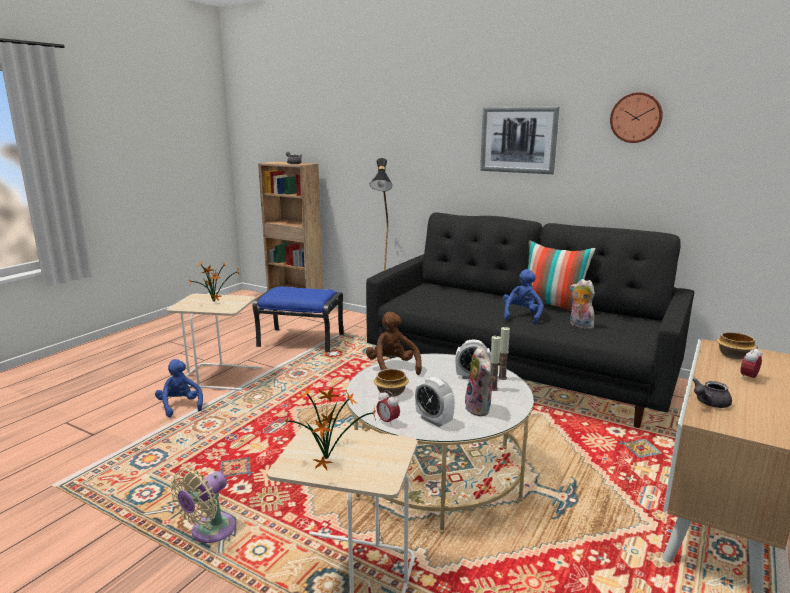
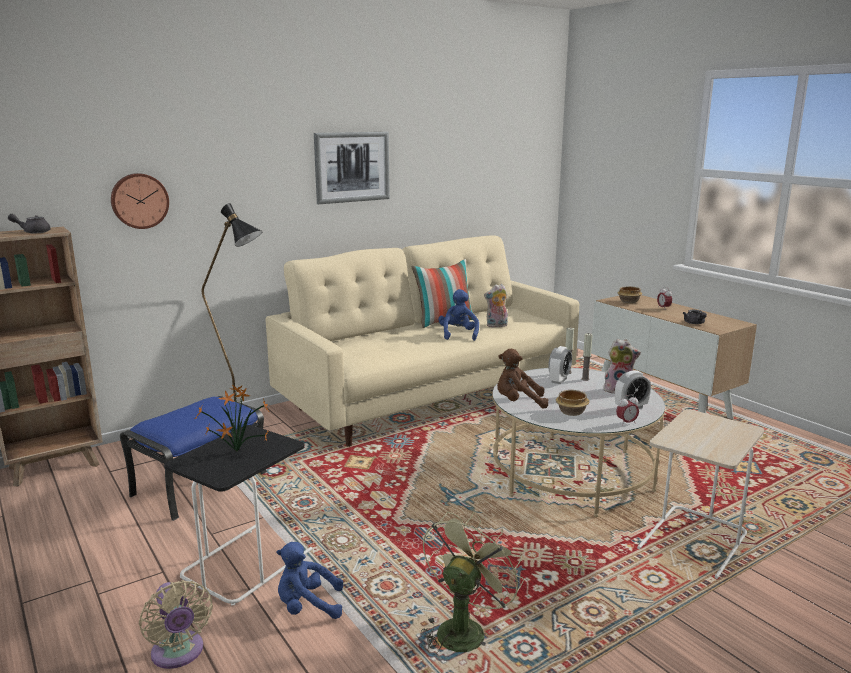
camera: 65 degrees left, 0 degrees up
(167, 464) = (464, 628): none -> green fan
(209, 532) = (616, 606): beige fan -> beige fan (178, 654)
(221, 377) = (246, 562): beige side table -> black side table
(327, 458) = (712, 441): potted plant -> none
(519, 373) = (429, 397): black sofa -> beige sofa
(521, 316) = (458, 334): blue plush toy -> blue plush toy turned 45 degrees clockwise
(636, 117) = (446, 140): wall clock -> wall clock (139, 201)

